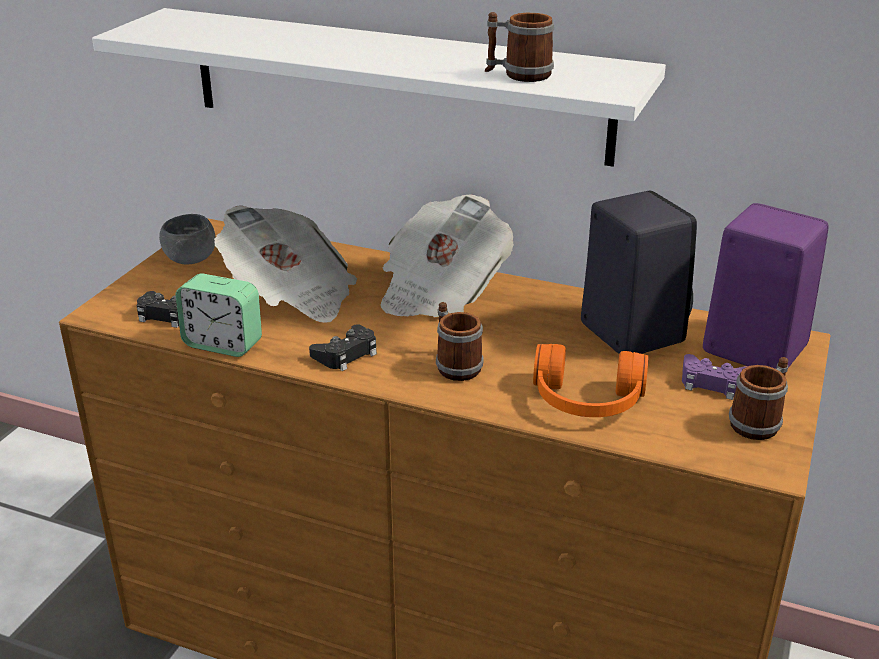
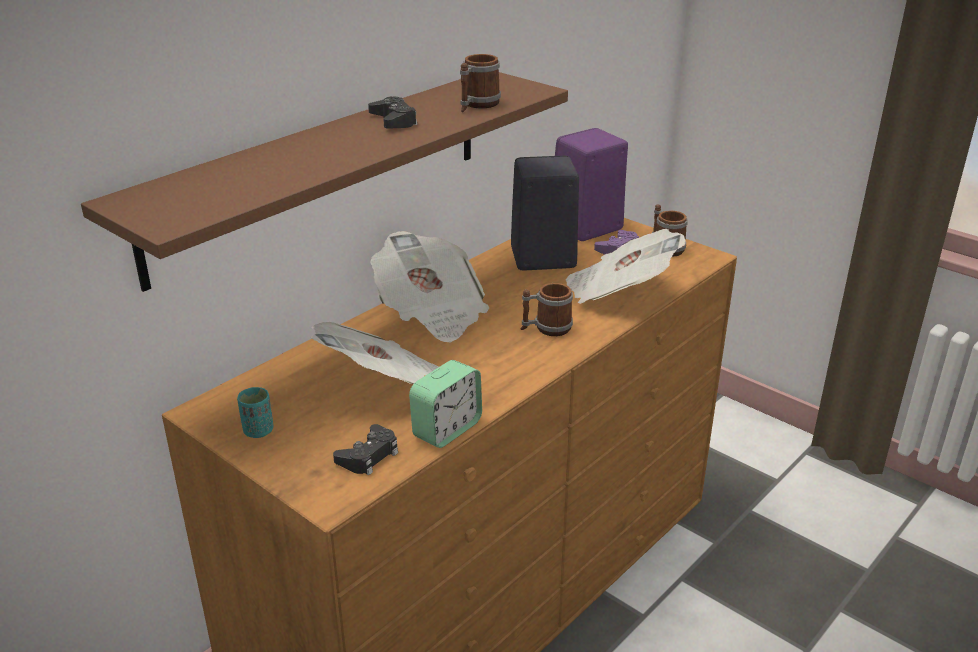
camera: 70 degrees left, 0 degrees up
(190, 259) = (258, 431): grey bowl -> turquoise cup
(346, 354) = (503, 371): black game controller -> black game controller (393, 121)
(395, 84) = (323, 171): white shelf -> brown shelf
(587, 402) = (619, 292): orange headphones -> newspaper

